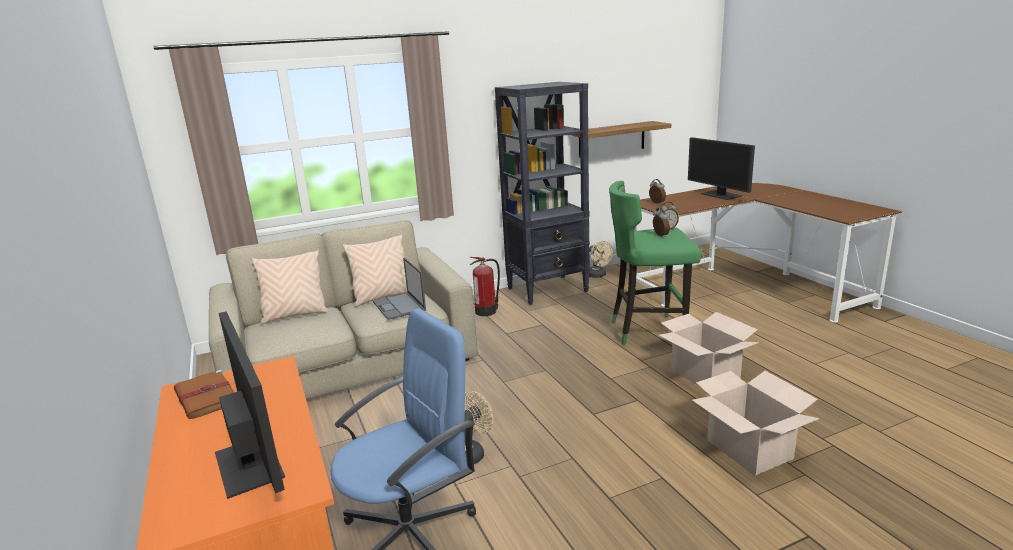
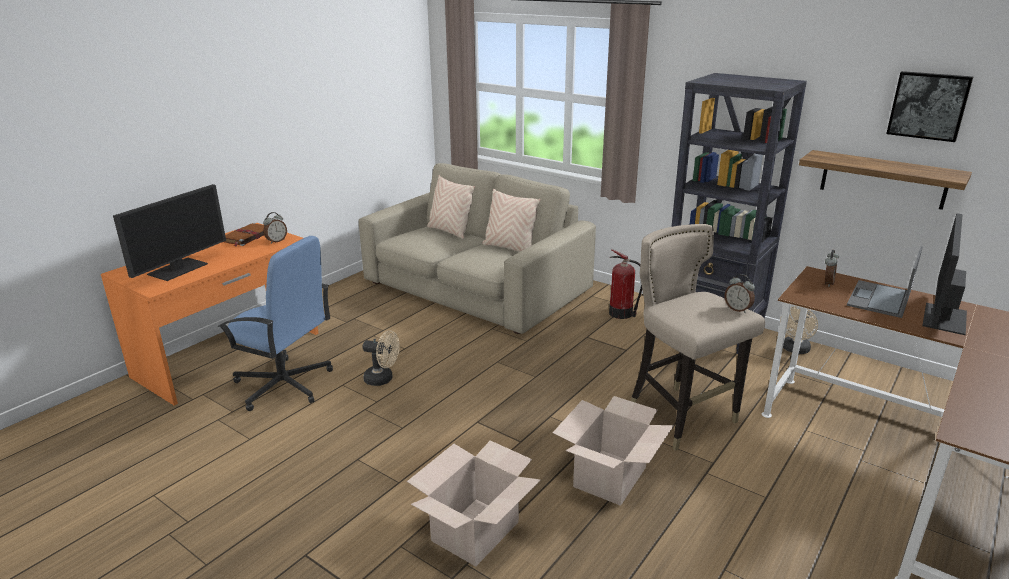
camera: 60 degrees right, 5 degrees up
(399, 306) = (487, 257): laptop -> laptop (879, 299)
(625, 85) = (928, 105): none -> picture
(649, 330) = (681, 417): green stool -> beige stool
(660, 235) = (703, 309): alarm clock -> alarm clock (276, 241)

